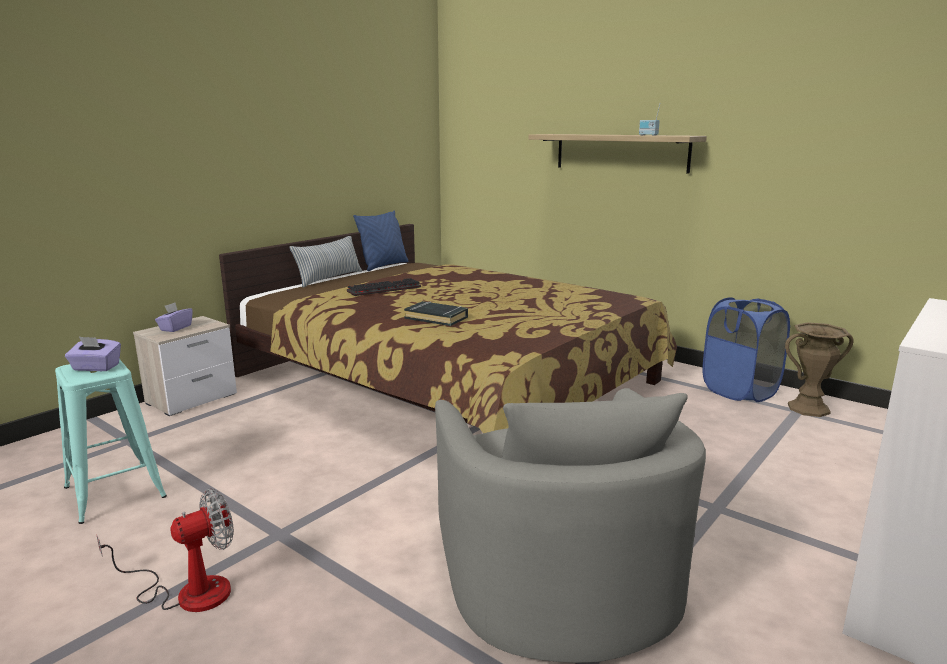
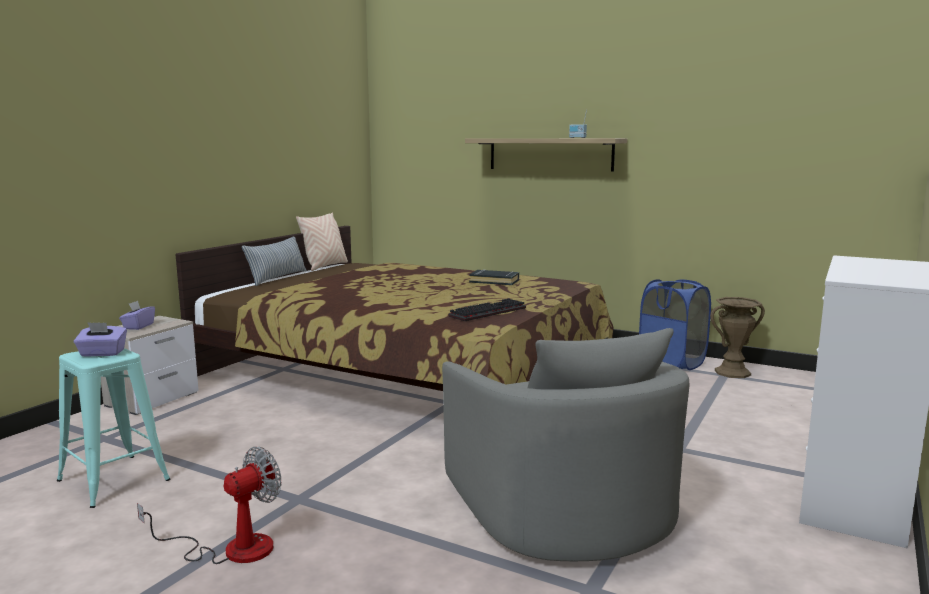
camera: 10 degrees left, 5 degrees down
(383, 266) = (324, 266): blue pillow -> beige pillow
(385, 289) = (342, 283): keyboard -> keyboard (488, 312)
(436, 318) = (407, 303): black book -> black book (494, 281)

